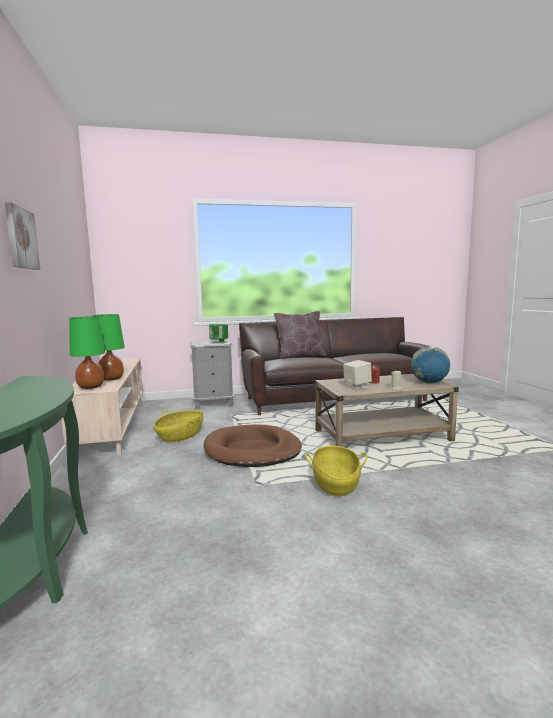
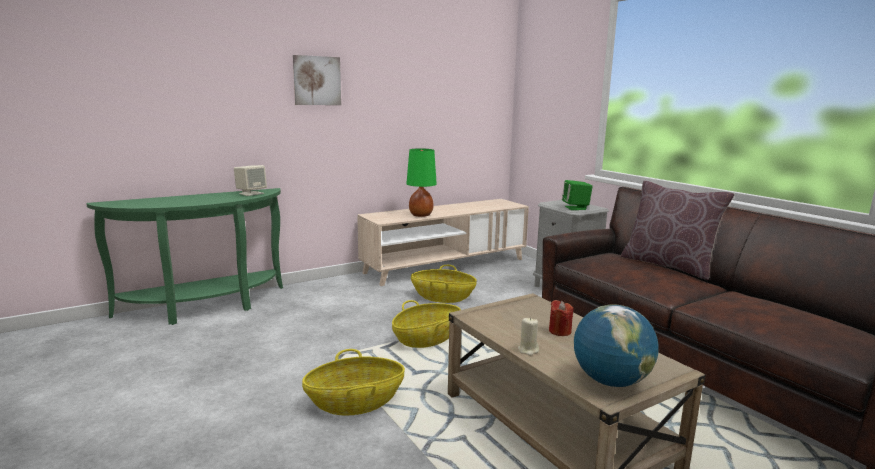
camera: 70 degrees right, 5 degrees up
(90, 387) = (386, 216): green table lamp -> none
(252, 450) = (427, 339): brown dog bed -> basket
(356, 386) = (515, 321): beige speaker -> beige speaker (251, 193)

